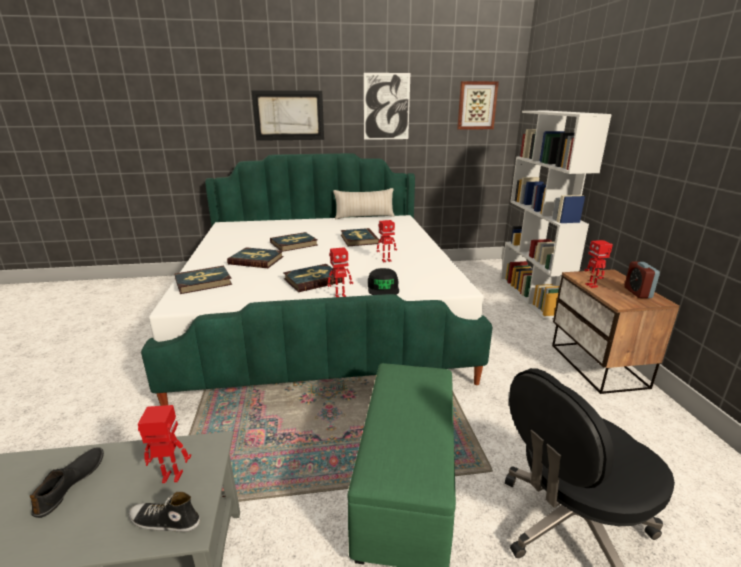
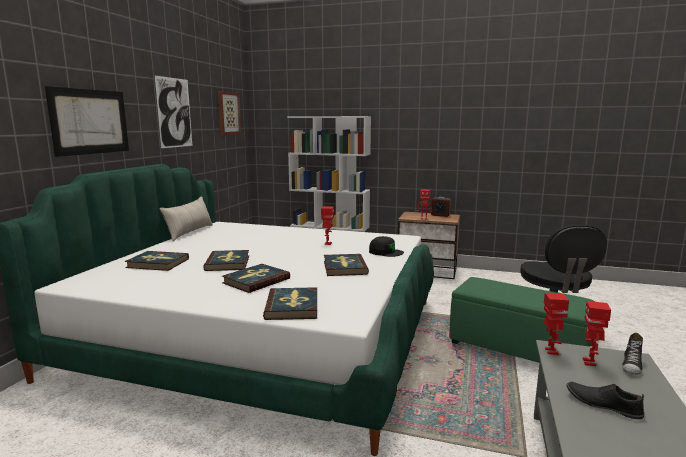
camera: 65 degrees left, 10 degrees down
(340, 296) = (389, 264): toy robot -> toy robot (550, 351)
(358, 239) = (258, 243): book -> book (157, 263)

